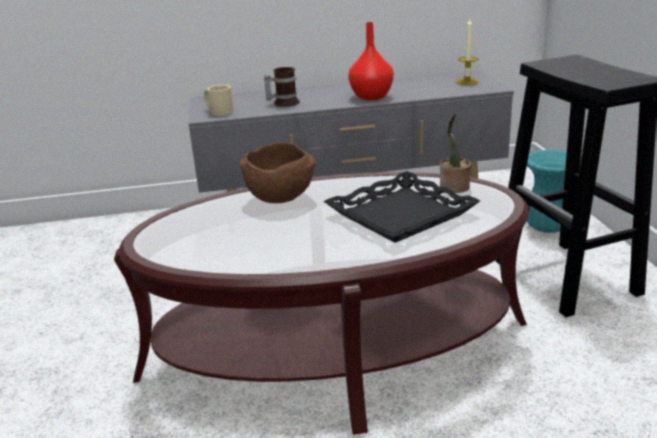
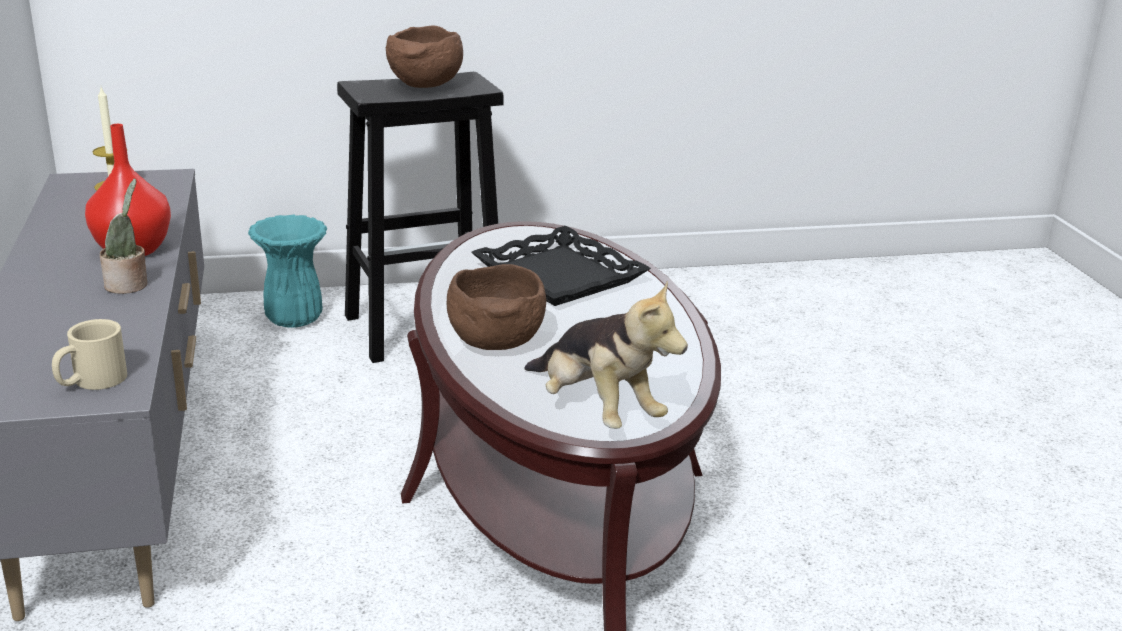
camera: 95 degrees left, 0 degrees up
(175, 232) = (596, 410): none -> plush toy
(283, 103) = (93, 319): mug -> none
(454, 188) = (491, 246): potted plant -> potted plant (129, 286)
(592, 72) = (425, 86): none -> brown bowl

